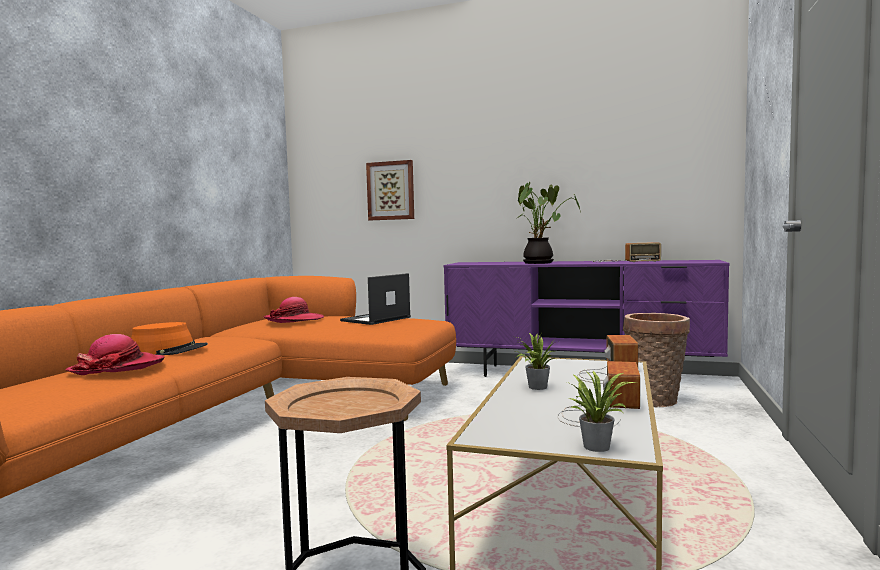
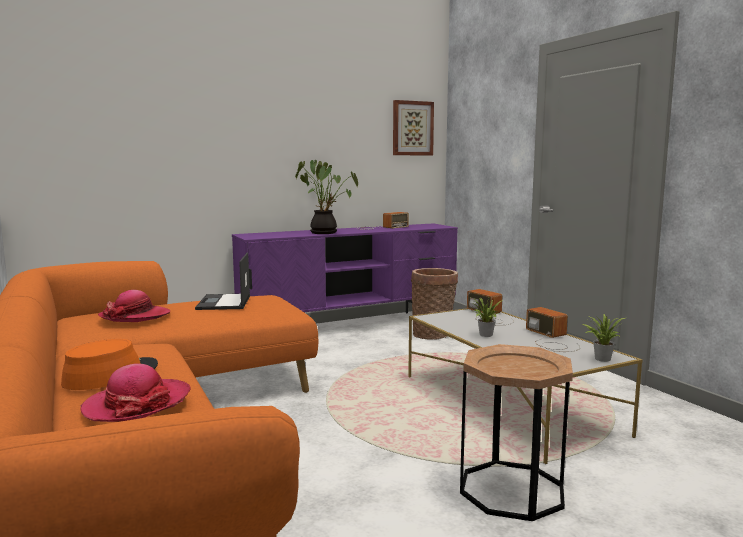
camera: 45 degrees left, 5 degrees up
(391, 190) = (150, 157): picture -> picture (412, 128)

